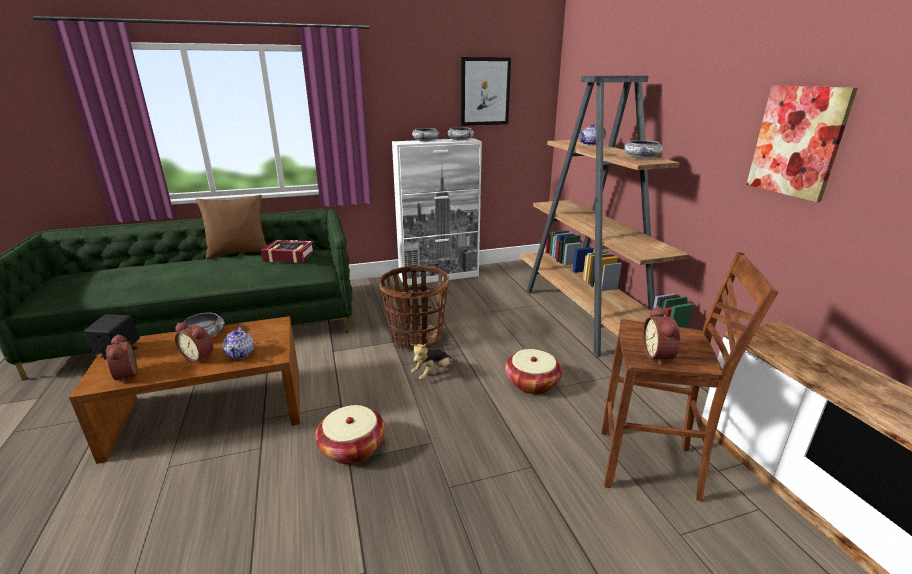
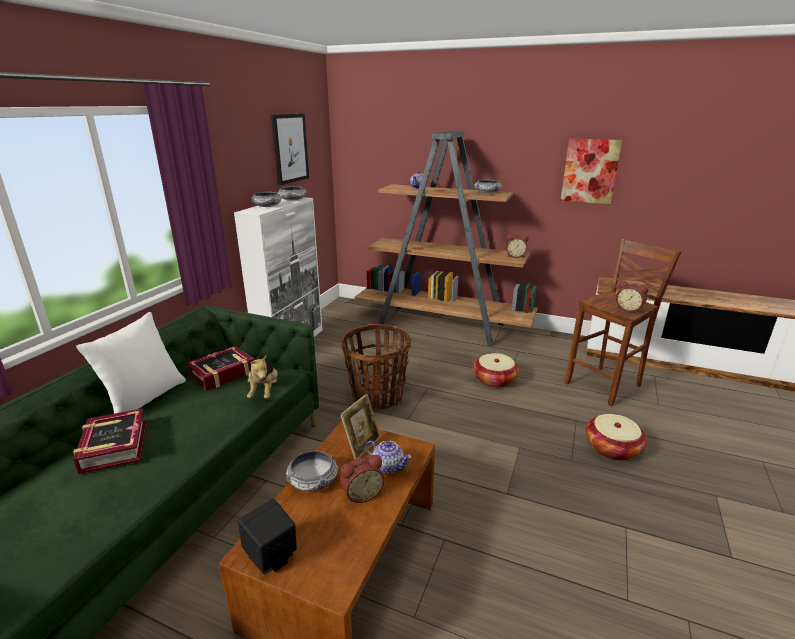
camera: 50 degrees left, 0 degrees up
(130, 375) = (345, 553): alarm clock -> alarm clock (515, 256)
(183, 266) = (114, 446): none -> book
(239, 253) = (145, 399): brown pillow -> white pillow
(260, 335) = (362, 446): none -> picture frame
(352, 448) = (492, 486): basket -> basket (612, 448)
(432, 373) = (437, 411): plush toy -> plush toy (264, 391)

